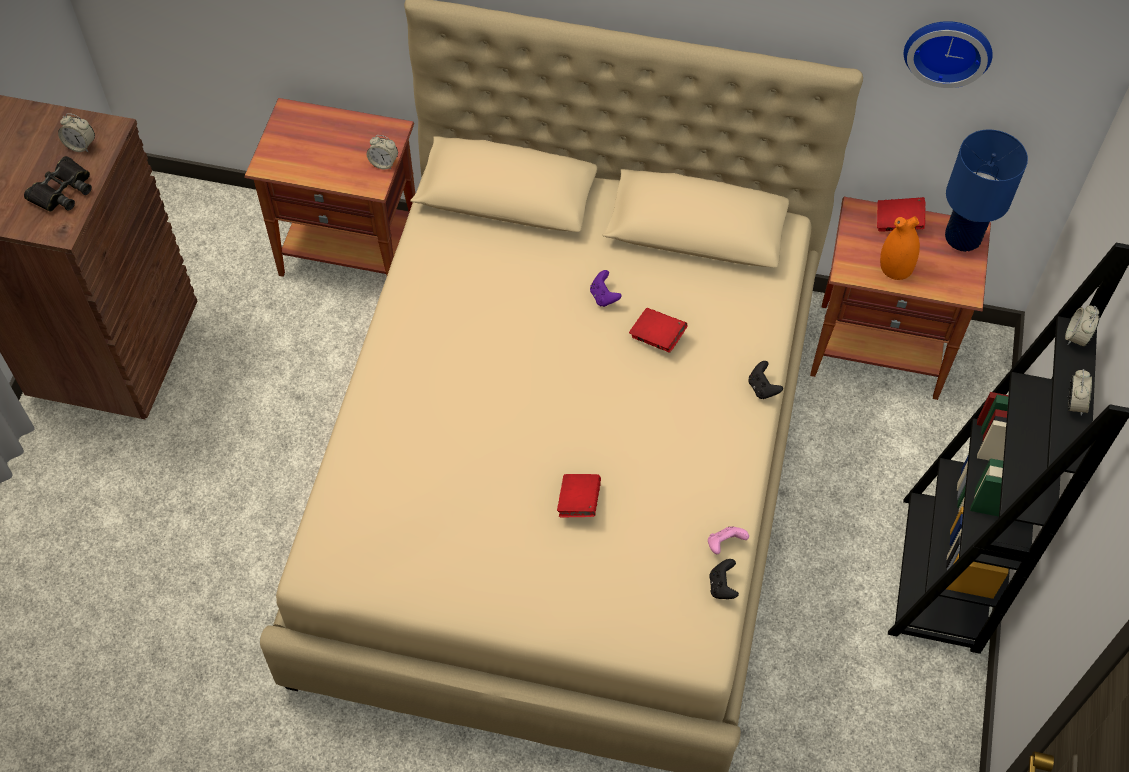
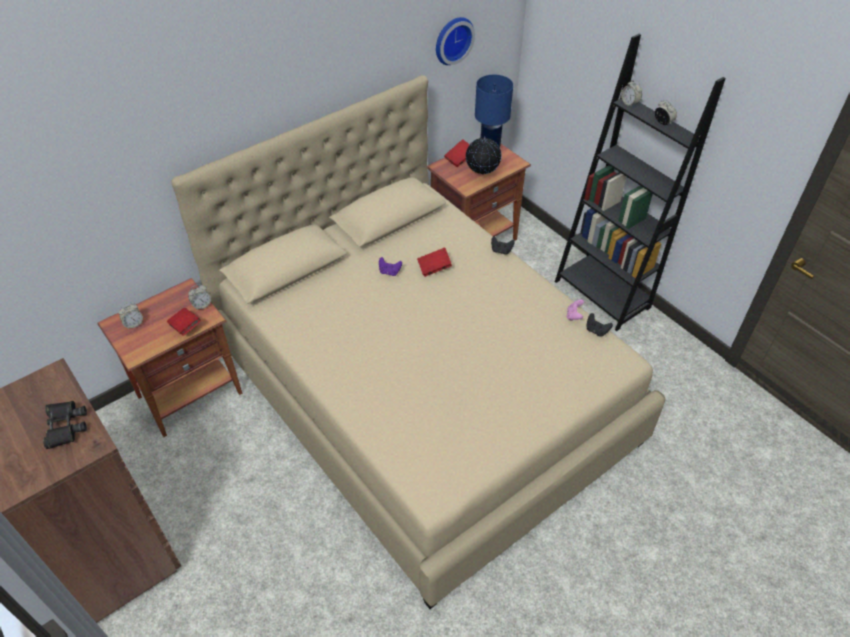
camera: 50 degrees left, 10 degrees down
(81, 145) = (44, 396): alarm clock -> alarm clock (134, 324)
(578, 502) = (499, 354): red book -> red book (185, 327)
(895, 268) = (482, 174): orange vase -> globe

